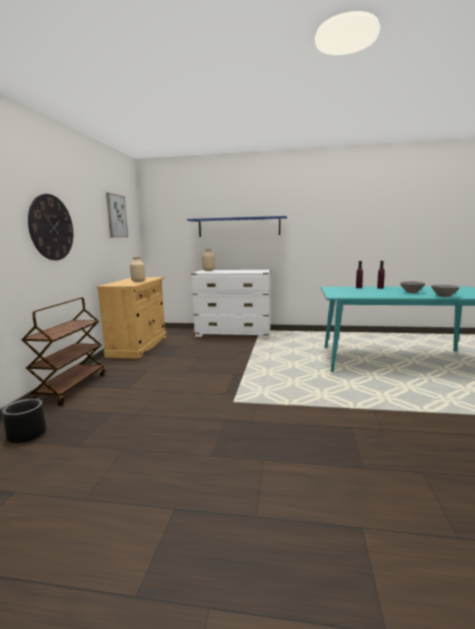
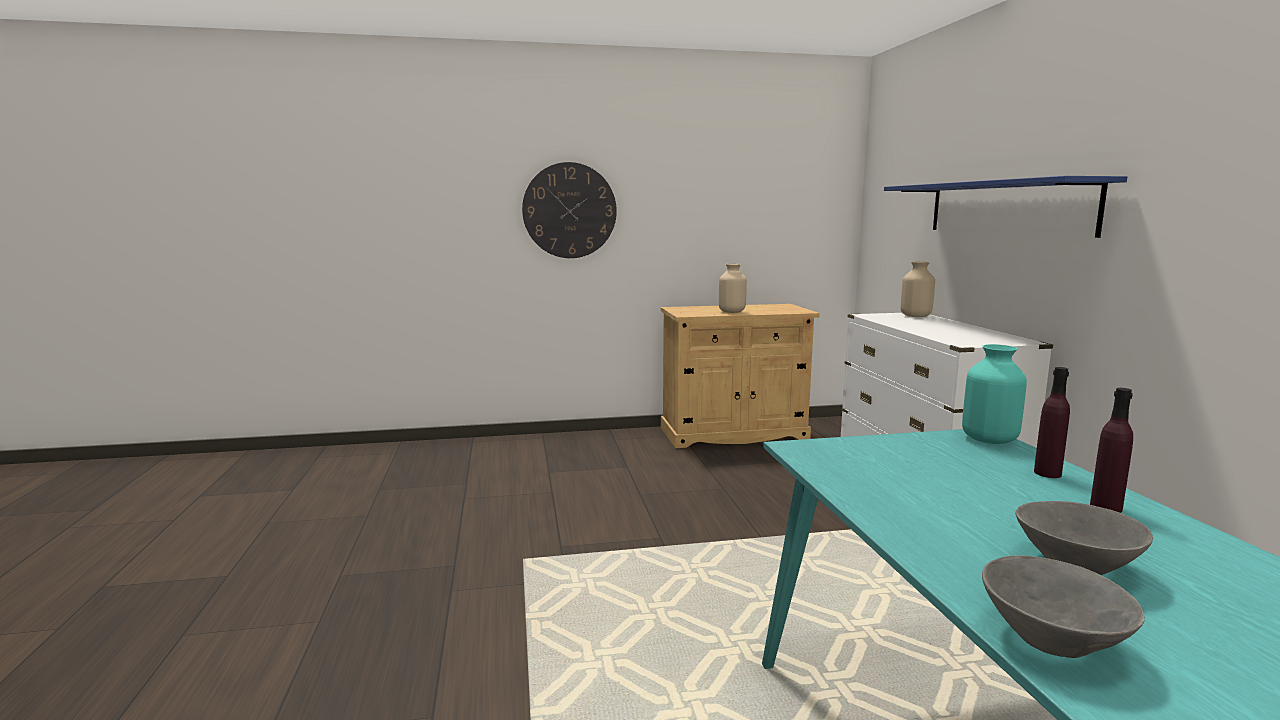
camera: 70 degrees right, 0 degrees up
(27, 435) = (406, 459): black planter -> none
(70, 387) = (537, 441): brown cart -> none
(116, 216) = (760, 184): picture -> none
(331, 287) = (989, 439): none -> turquoise vase

